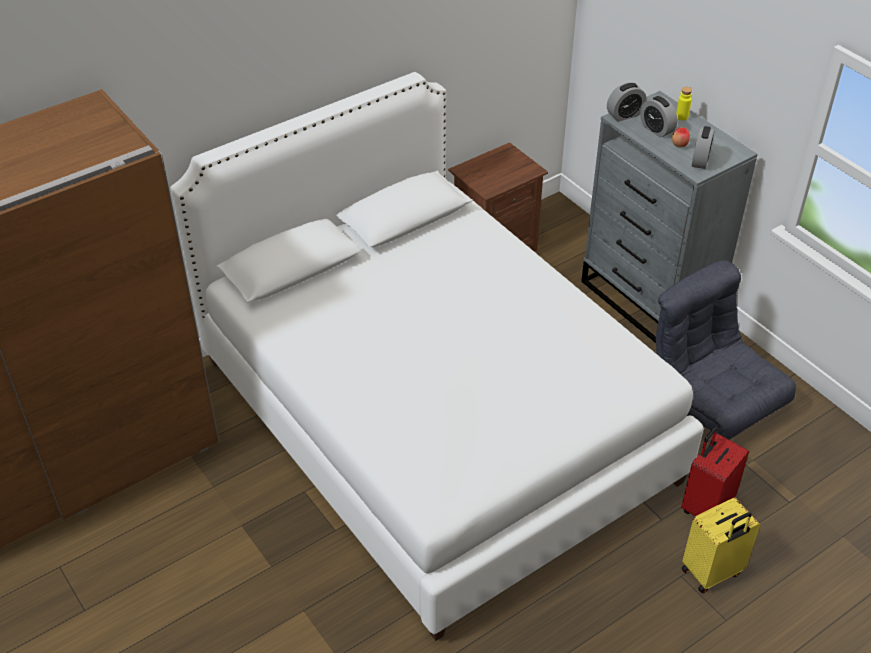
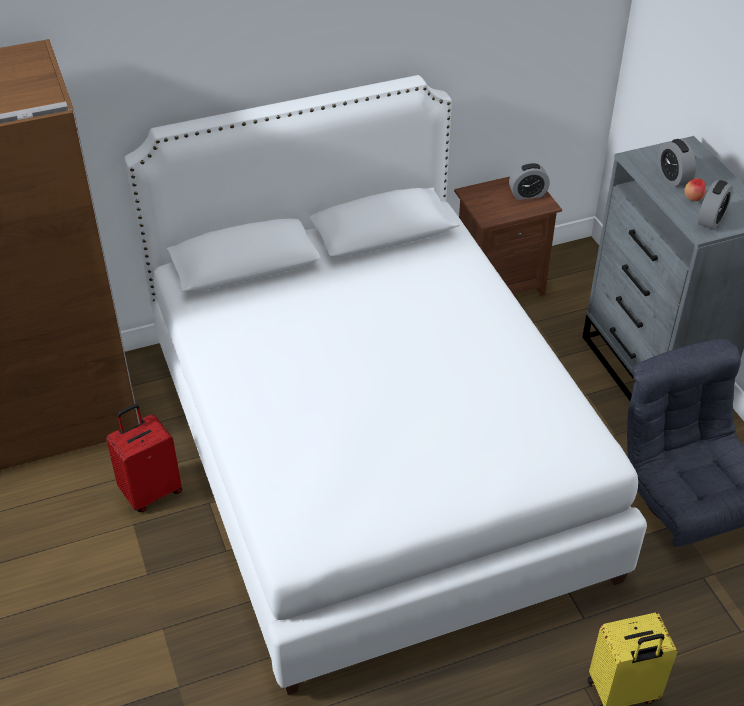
camera: 15 degrees right, 0 degrees up
(624, 115) = (642, 156): alarm clock -> alarm clock (527, 194)
(682, 117) = (708, 168): yellow bottle -> none
(706, 506) = (640, 615): red suitcase -> red suitcase (151, 491)

